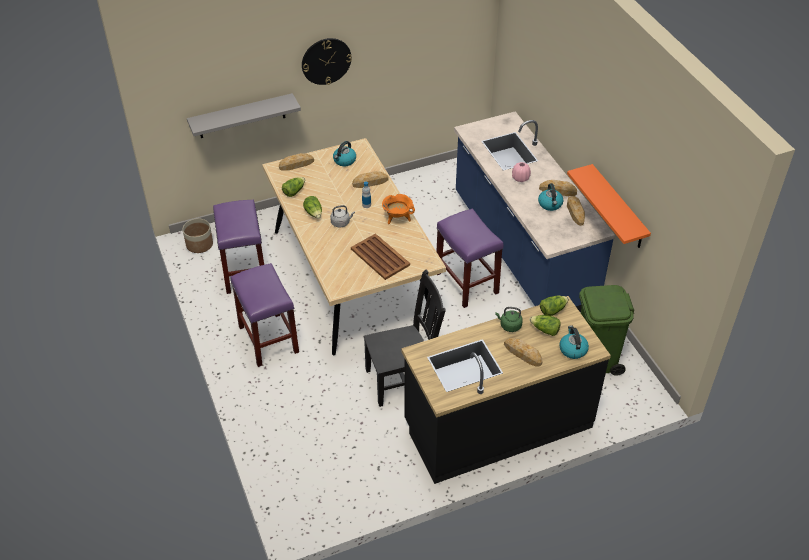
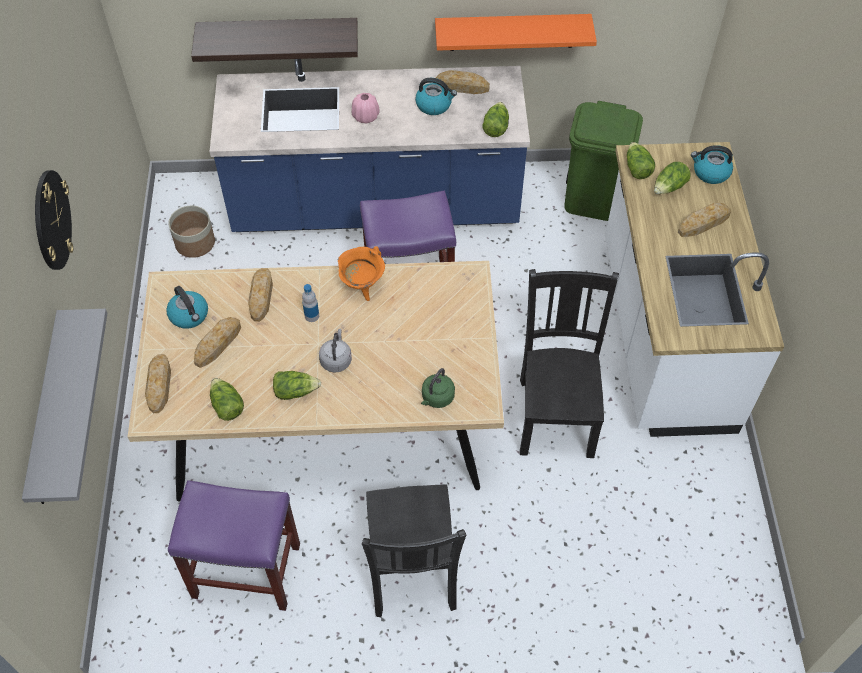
camera: 70 degrees left, 10 degrees up
(199, 244) = (144, 628): planter -> planter (195, 243)
(268, 339) = (412, 571): purple stool -> black chair
(380, 256) = (435, 331): brown tray -> none
(497, 424) = (664, 334): black counter -> white counter
(509, 326) = (650, 220): green kettle -> green kettle (437, 398)
(540, 112) = (278, 36): none -> shelf
(549, 236) = (495, 127): none -> lettuce
(558, 191) = (411, 88): bread -> bread (218, 344)

